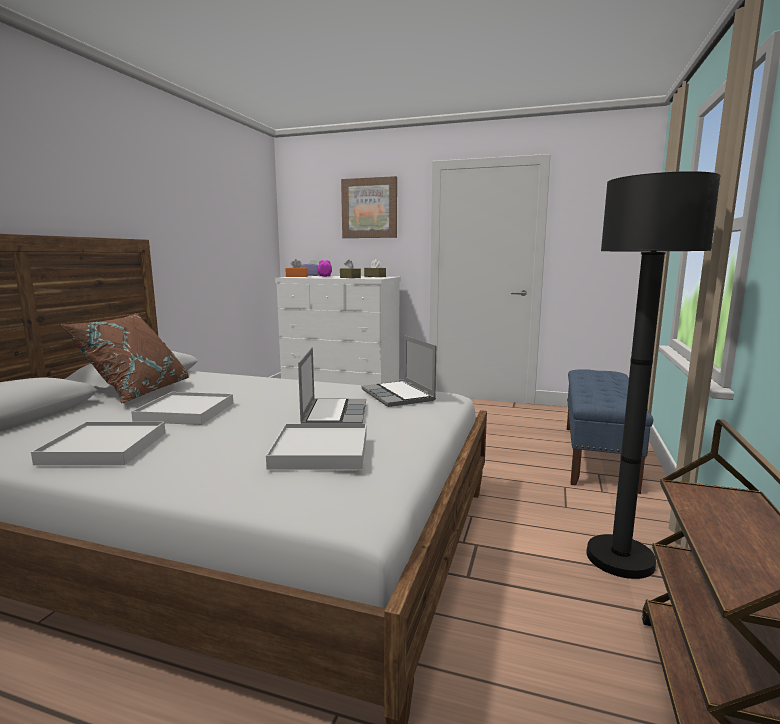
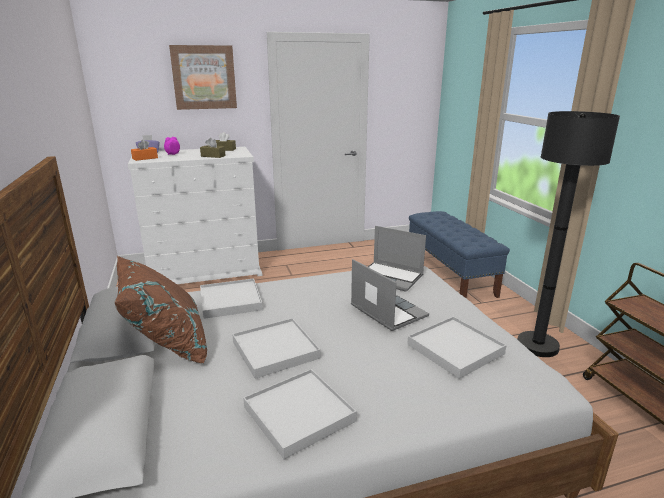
camera: 35 degrees left, 10 degrees up
(231, 382) = (230, 301): none -> white tray

